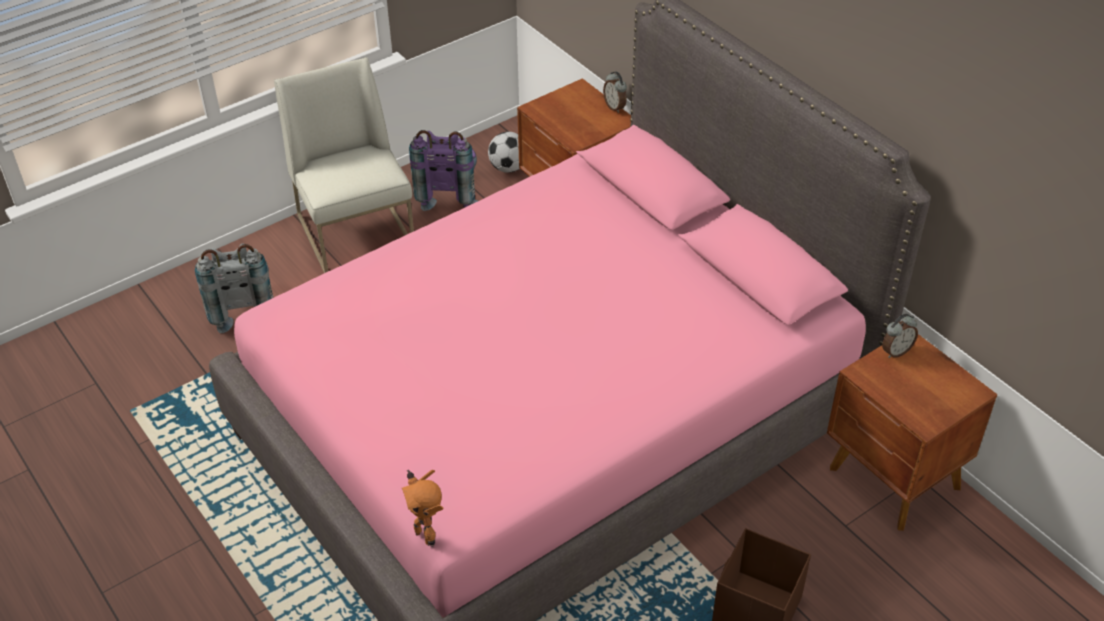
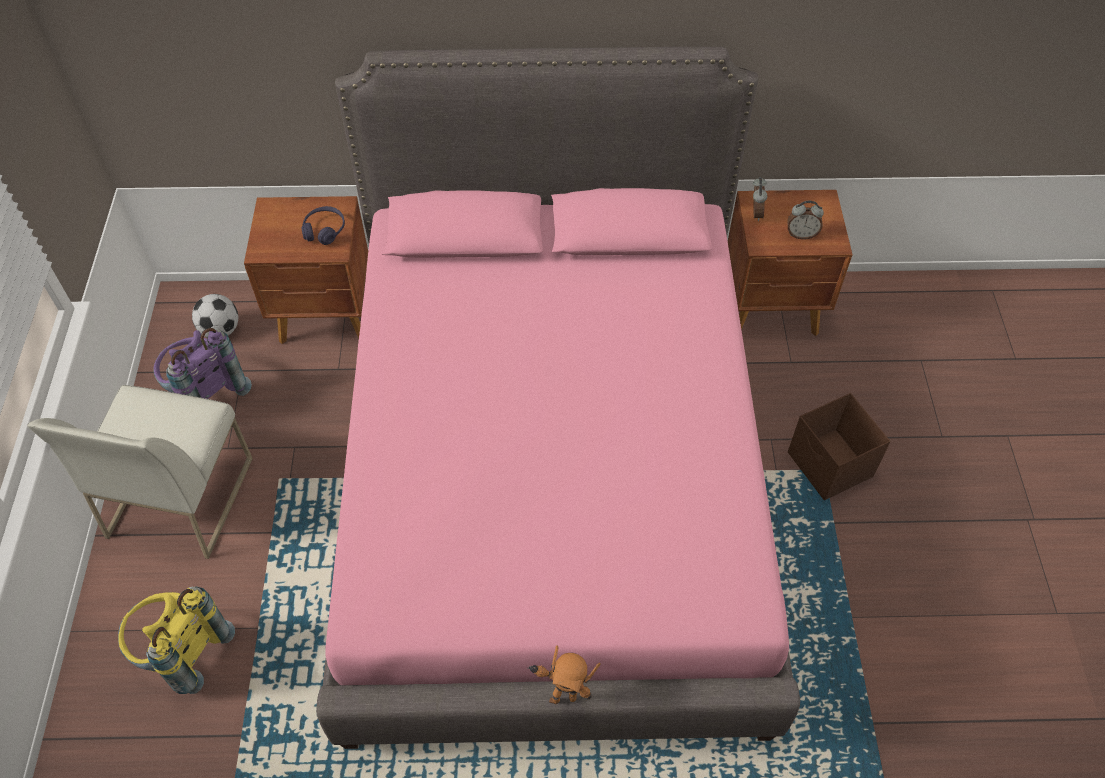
camera: 55 degrees left, 10 degrees up
(243, 308) = (182, 653): grey backpack -> yellow backpack
(357, 233) = (180, 496): white chair -> white chair turned 90 degrees counterclockwise
(426, 534) = (745, 633): toy robot -> toy robot (562, 695)
(588, 125) = (324, 230): none -> purple headphones
(615, 107) = (320, 199): alarm clock -> alarm clock (801, 234)

